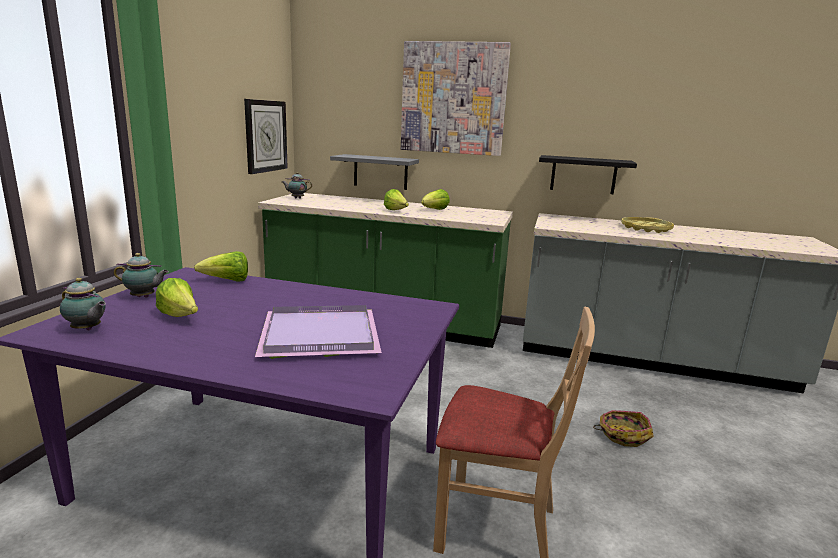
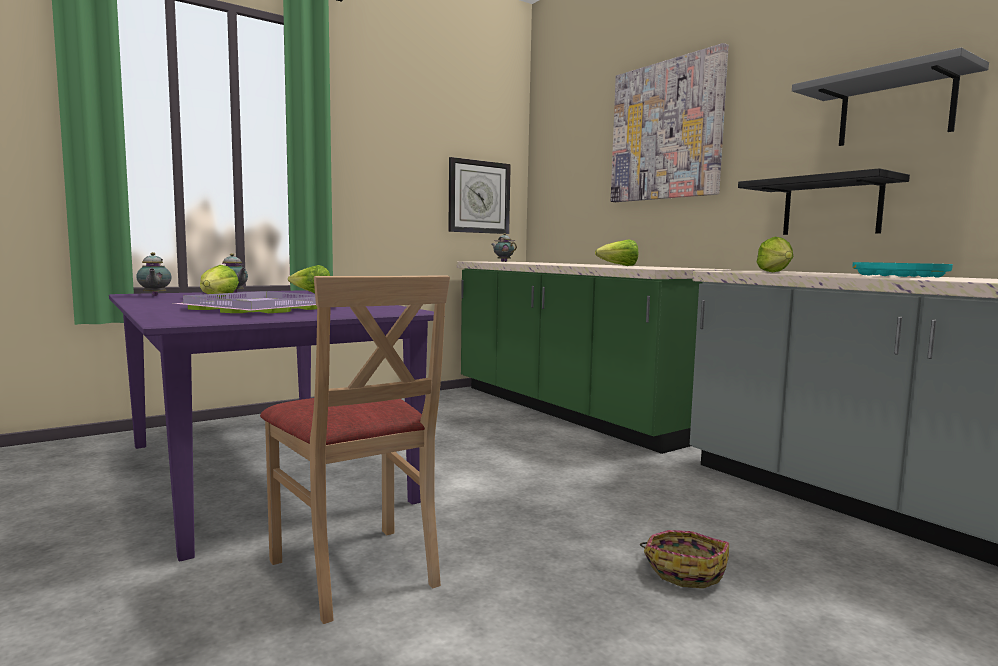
camera: 40 degrees right, 10 degrees down
(380, 172) = (595, 232): grey shelf -> grey shelf (895, 109)
(396, 211) = (567, 264): lettuce -> lettuce (776, 272)
(646, 229) = (900, 276): yellow tray -> turquoise tray

